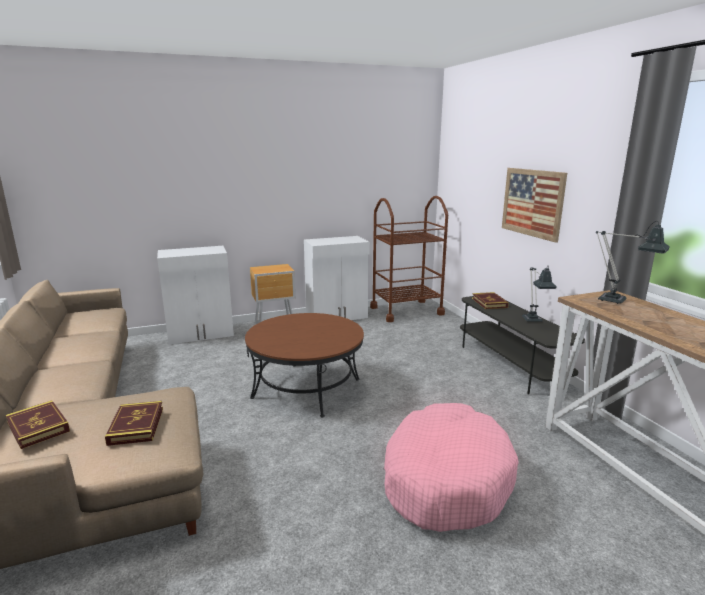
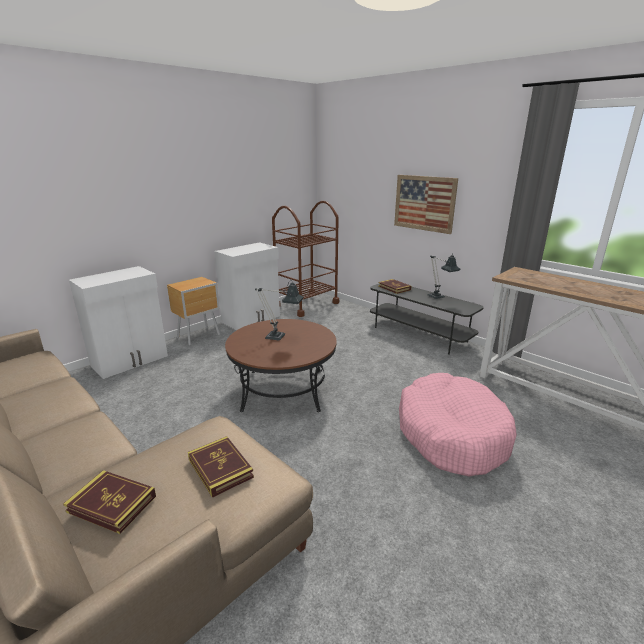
camera: 25 degrees left, 5 degrees up
(619, 301) = (531, 275): table lamp -> table lamp (279, 337)

